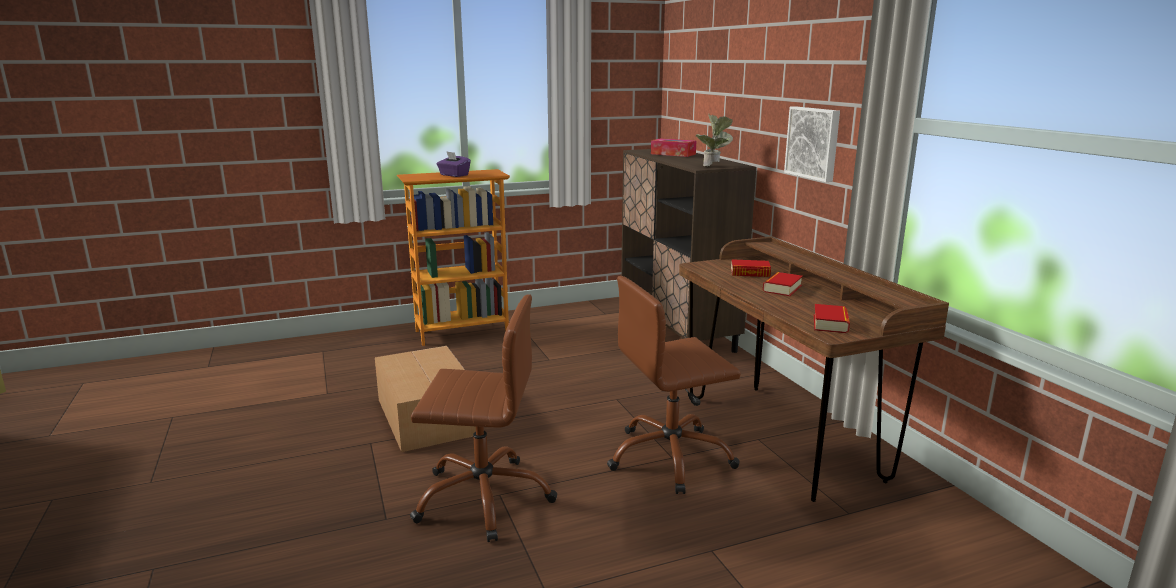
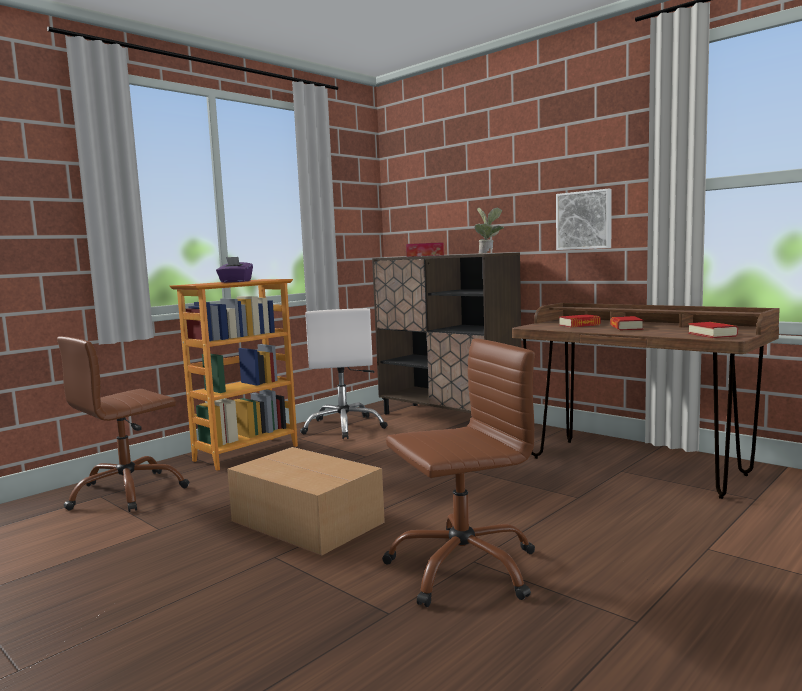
camera: 25 degrees left, 10 degrees down
(571, 320) = (344, 427): none -> white office chair
(670, 457) = (577, 498): brown office chair -> brown office chair (128, 492)

